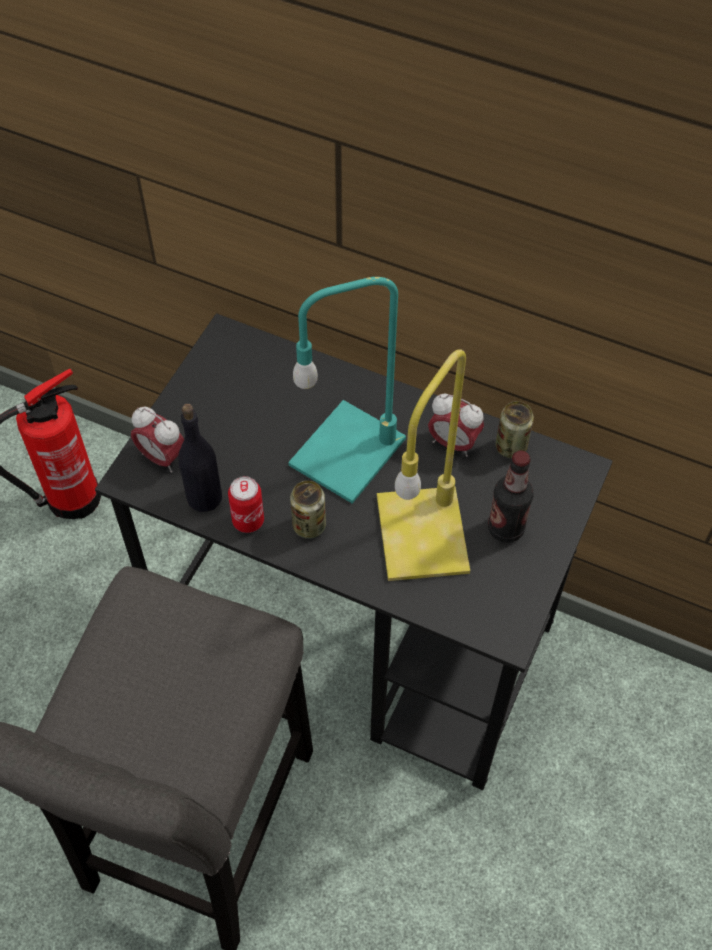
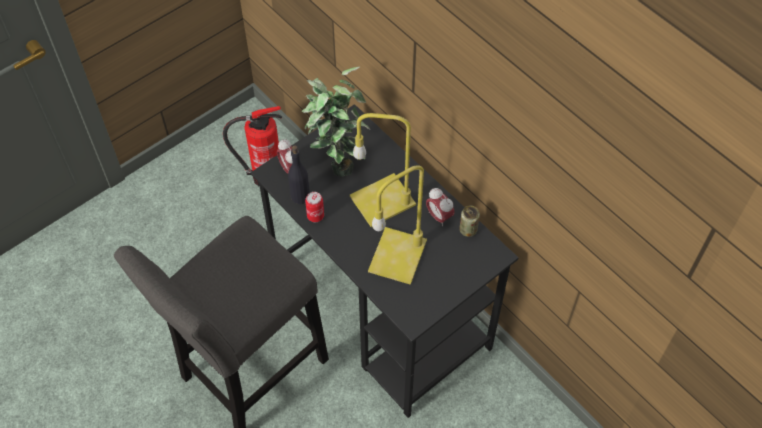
camera: 25 degrees right, 0 degrees up
(236, 413) = (337, 160): none -> potted plant
(309, 525) = (343, 230): can -> none
(348, 449) = (383, 199): turquoise table lamp -> yellow table lamp
(505, 528) = (441, 270): bottle -> none

